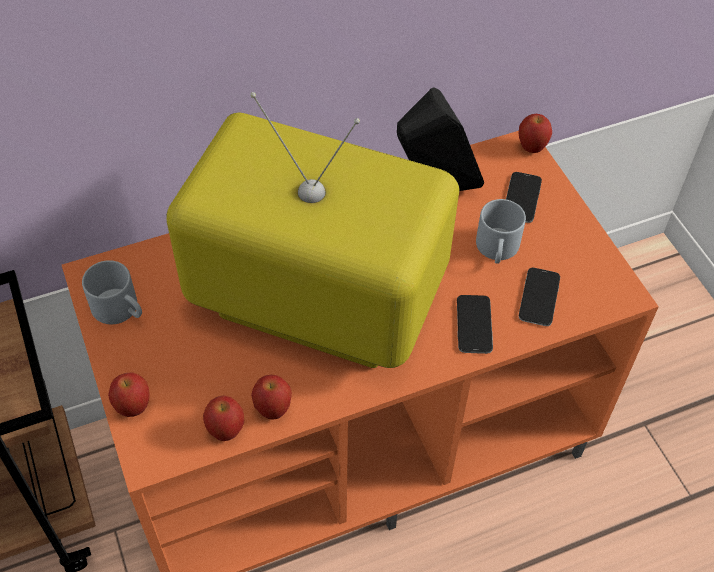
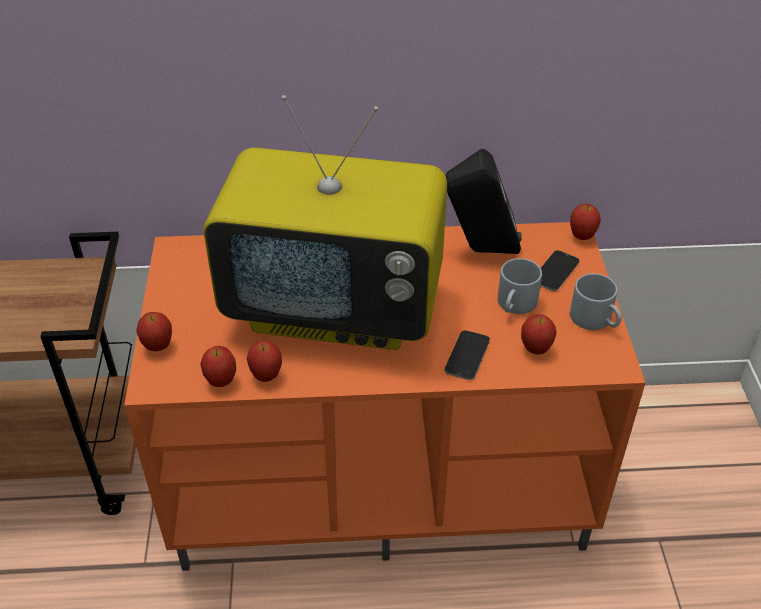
camera: 20 degrees right, 10 degrees down
(121, 309) = (184, 277): grey mug -> grey mug (596, 320)
(313, 304) = (337, 308): television -> television turned 150 degrees clockwise
(539, 297) = (535, 349): phone -> apple

